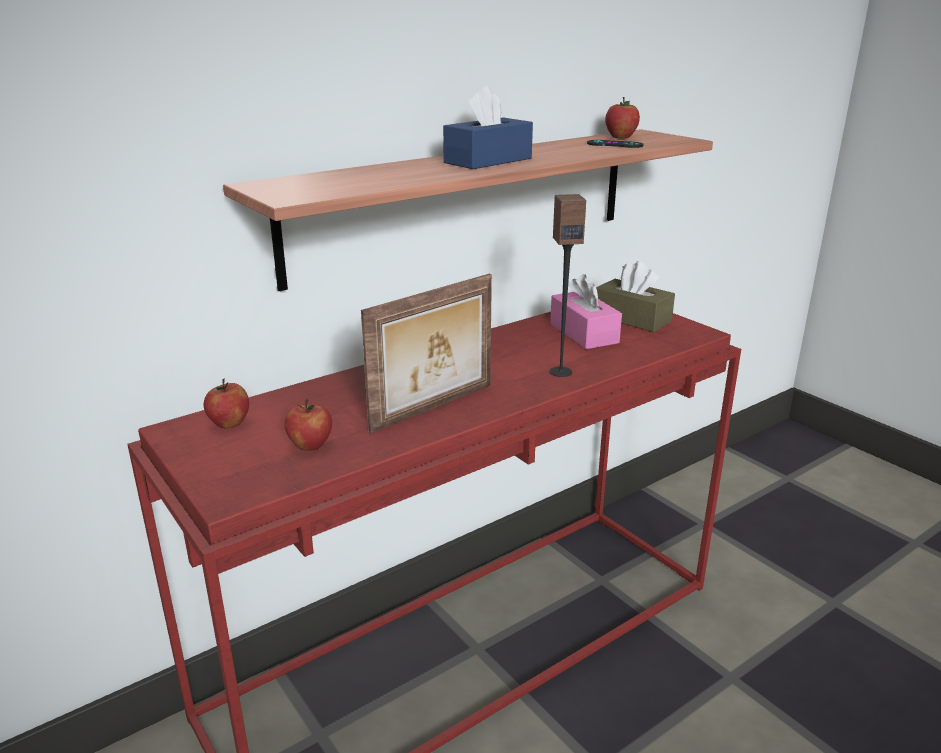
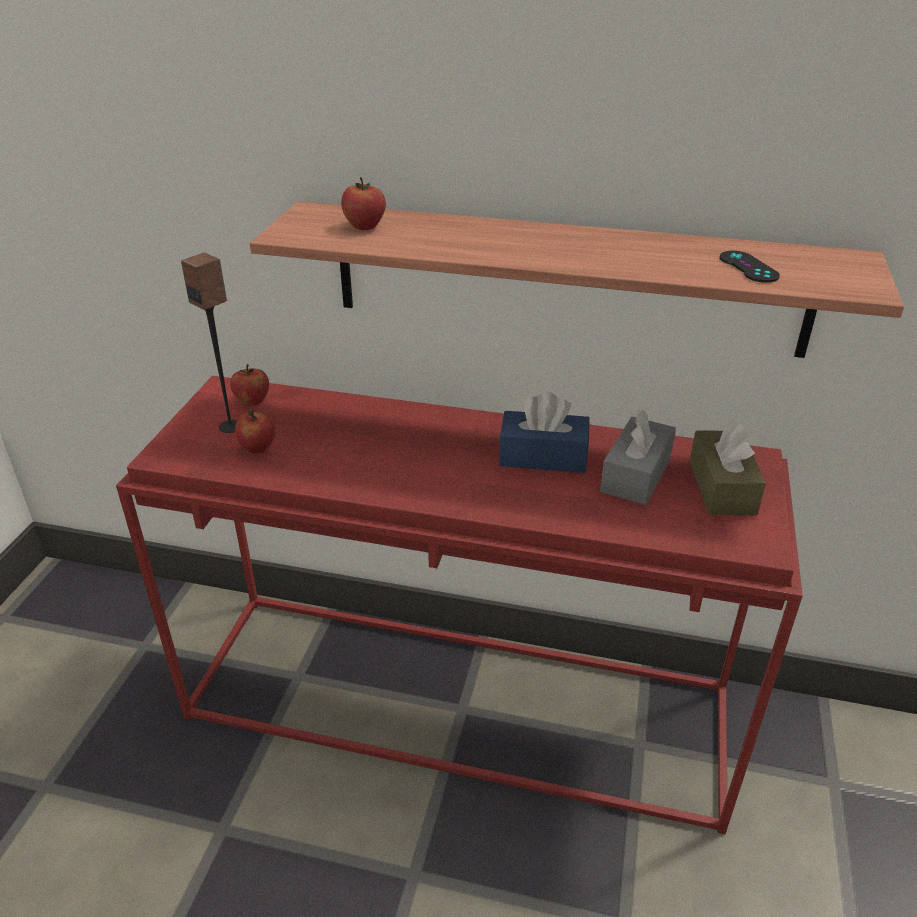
camera: 50 degrees right, 10 degrees up
(434, 408) = (376, 470): picture frame -> none
(488, 160) = (544, 244): blue tissue box -> blue tissue box (543, 456)
(560, 372) = (530, 499): speaker -> speaker (231, 426)
(583, 333) = (636, 474): pink tissue box -> grey tissue box
(620, 137) = (798, 257): apple -> apple (365, 227)

